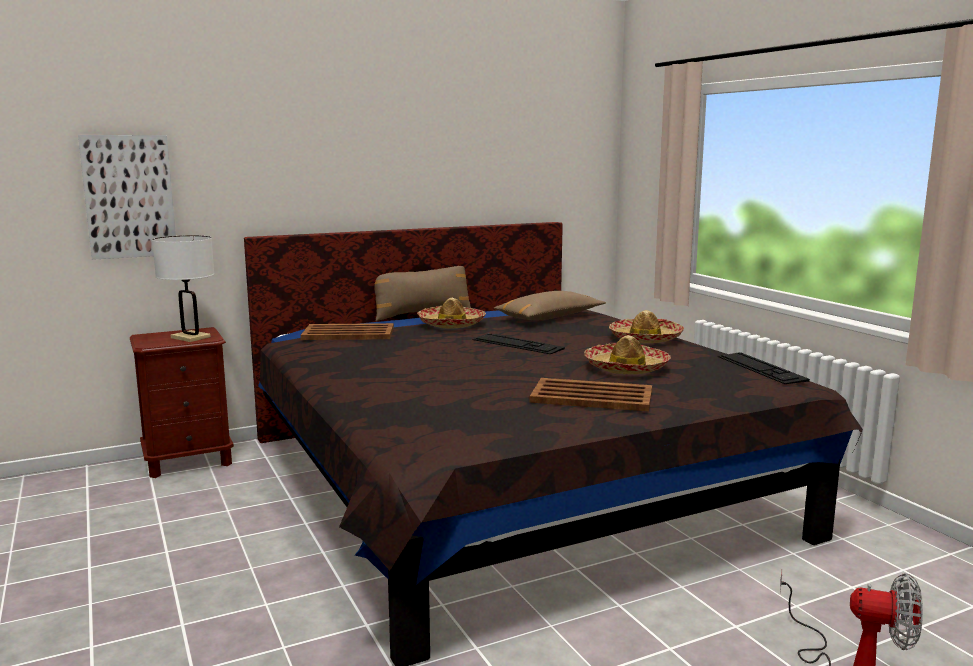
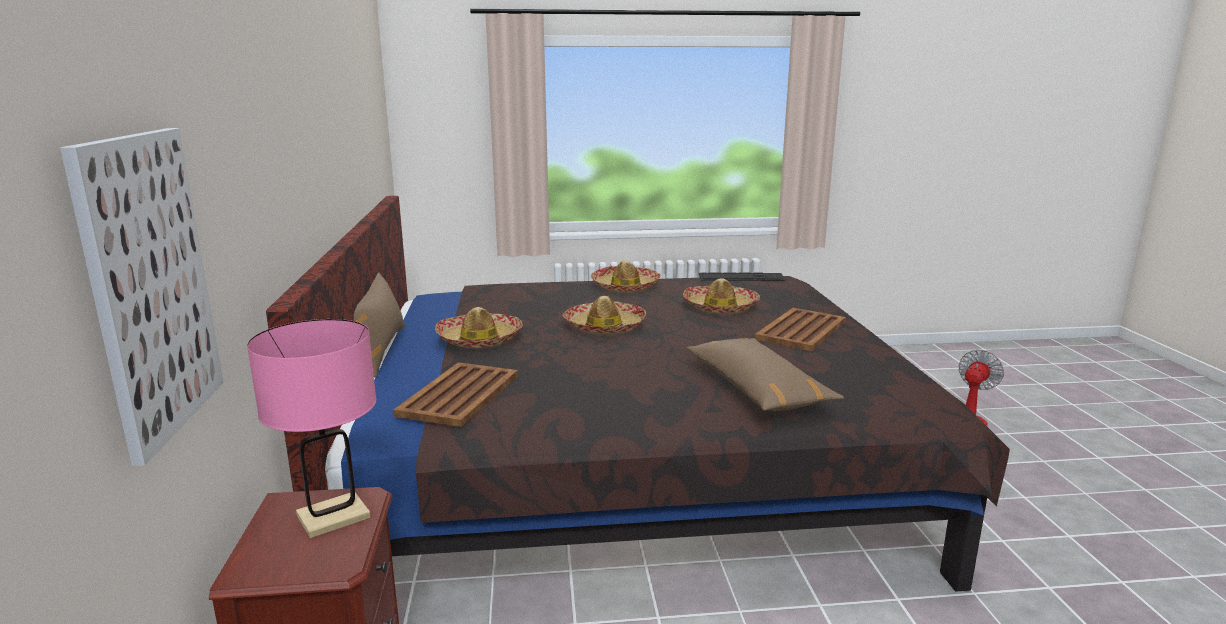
camera: 70 degrees left, 5 degrees up
(190, 337) = (333, 516): white table lamp -> pink table lamp
(517, 344) = (604, 327): keyboard -> hat
(549, 317) = (500, 300): brown pillow -> brown pillow (757, 389)

